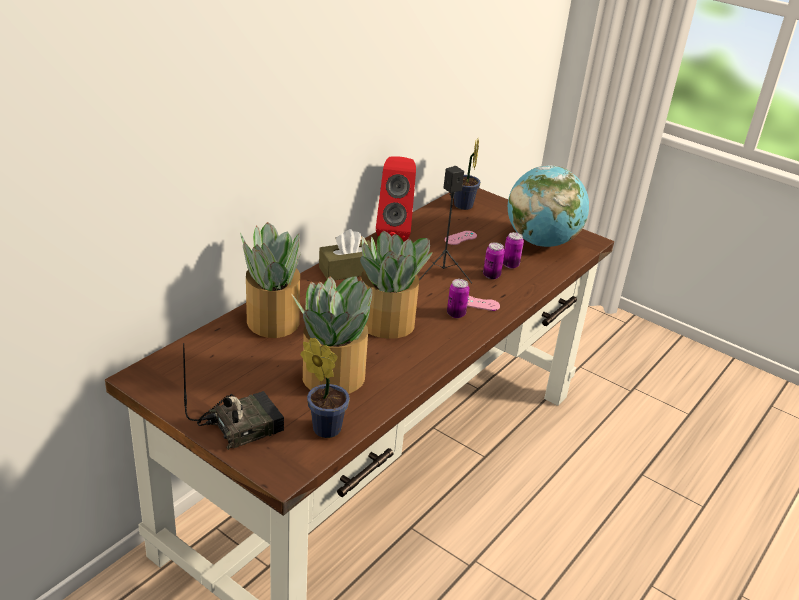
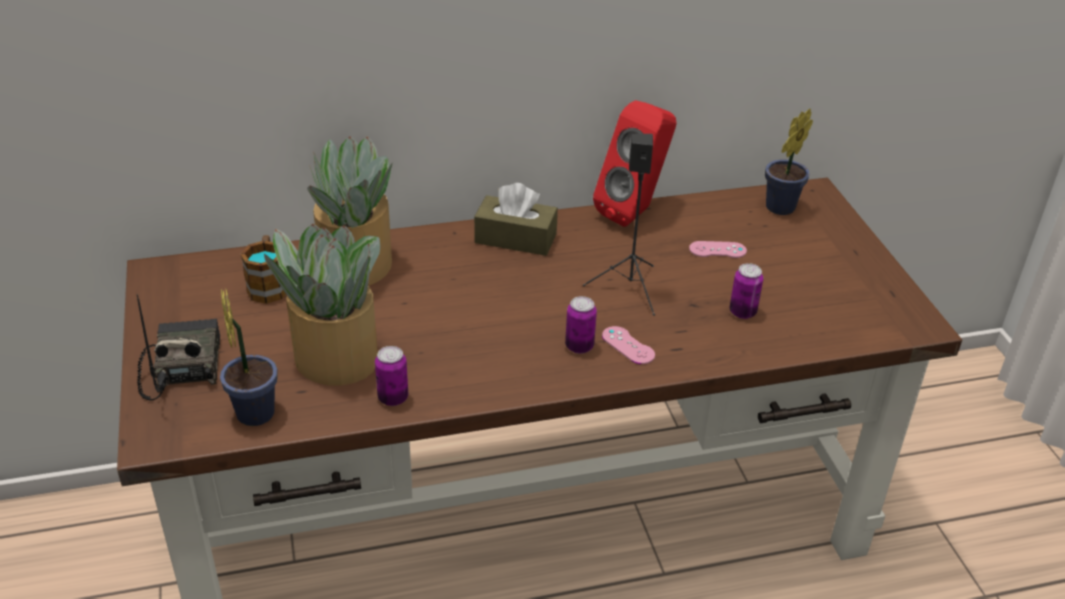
camera: 40 degrees right, 5 degrees up
(231, 354) = (268, 284): none -> mug
(241, 425) = (181, 366): radio -> radio turned 105 degrees counterclockwise
(387, 323) = (478, 322): potted plant -> none
(491, 275) = (695, 316): can -> can (393, 398)
(541, 242) = (833, 297): globe -> none

